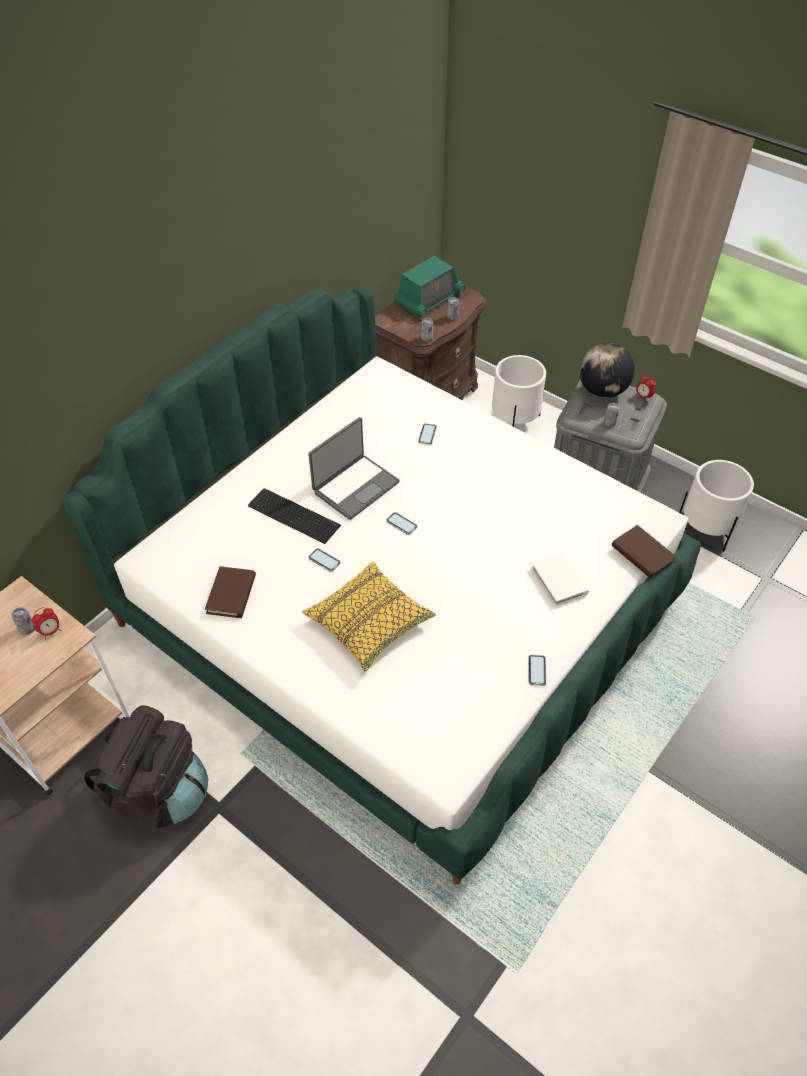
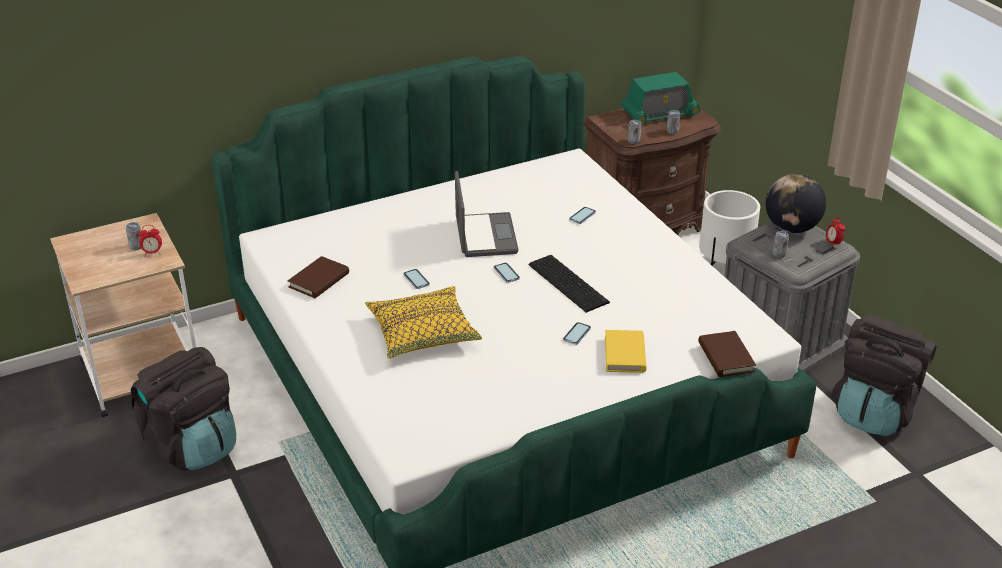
camera: 25 degrees right, 15 degrees down
(294, 514) = (414, 241): keyboard -> keyboard (569, 282)
(355, 486) = (484, 236): laptop -> laptop turned 75 degrees counterclockwise
(537, 671) = (550, 411): phone -> phone (576, 334)
(558, 580) = (625, 354): white book -> yellow book
(705, 529) = (874, 411): white planter -> black backpack

